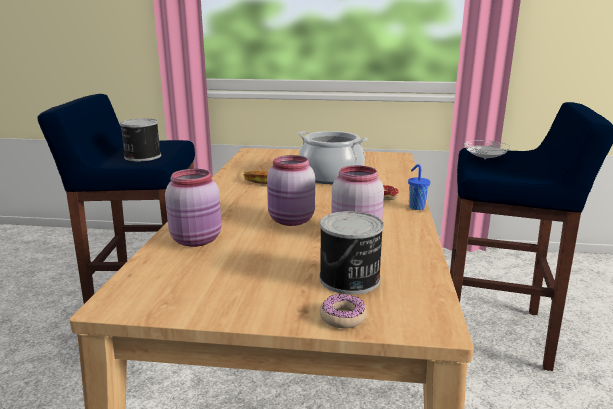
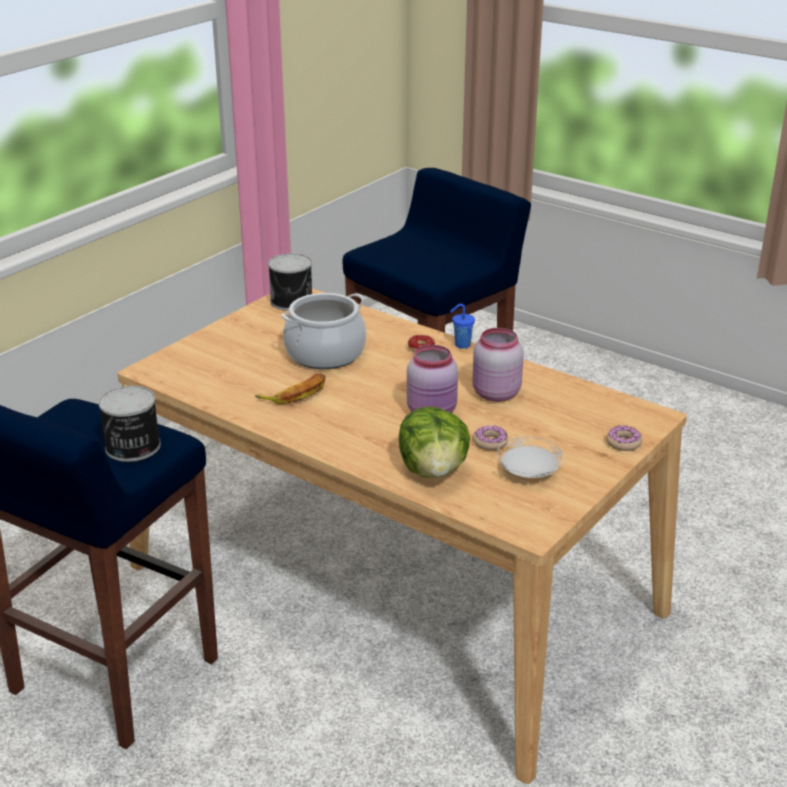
camera: 60 degrees left, 10 degrees up
(198, 240) = (434, 471): pink jar -> lettuce
(267, 250) = (490, 442): none -> donut
(350, 279) = (573, 423): can -> can (292, 301)
(484, 159) = (405, 263): white plate -> white plate (528, 473)

